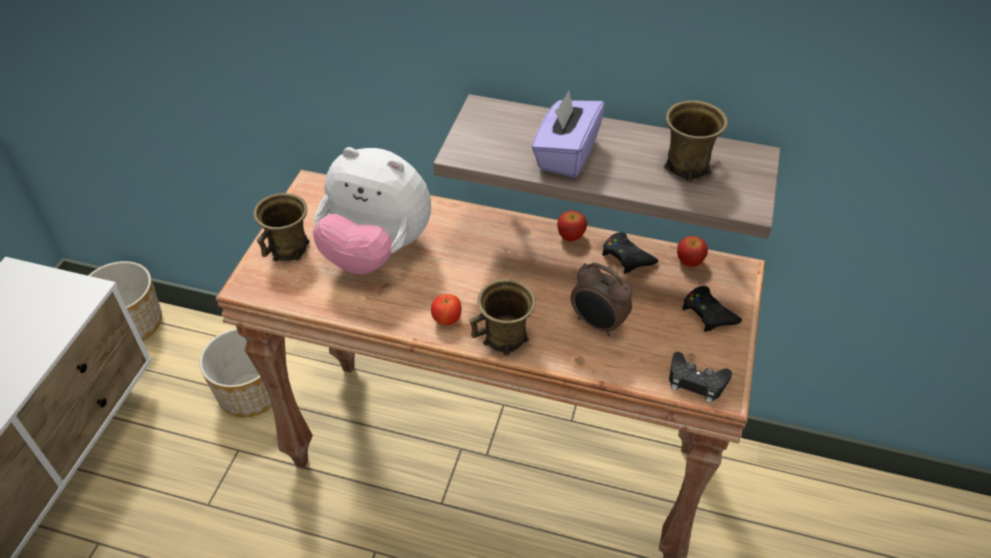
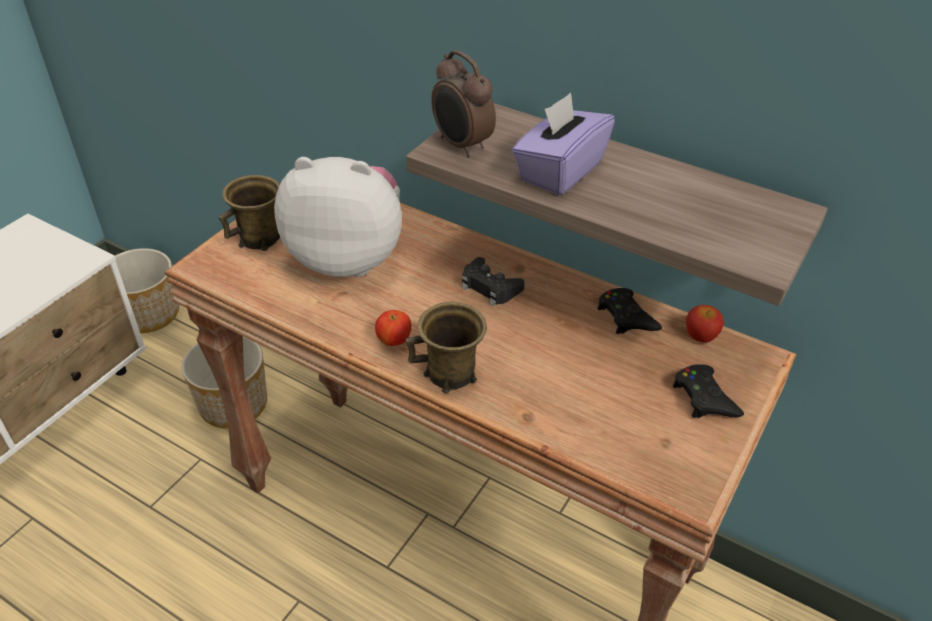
camera: 15 degrees right, 5 degrees down
(376, 251) = (348, 258): plush toy -> plush toy turned 150 degrees clockwise
(571, 236) = (569, 282): apple -> none
(597, 324) = (564, 381): alarm clock -> alarm clock (461, 146)
(686, 166) = (700, 206): brown mug -> none
(696, 381) = (662, 472): black game controller -> black game controller (489, 287)

